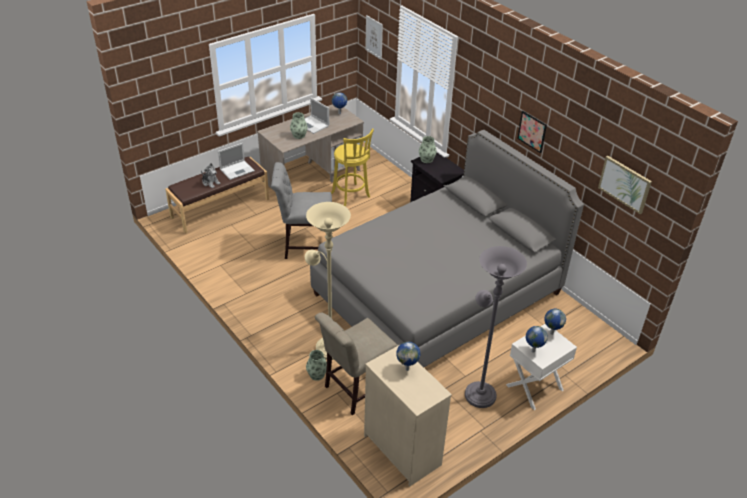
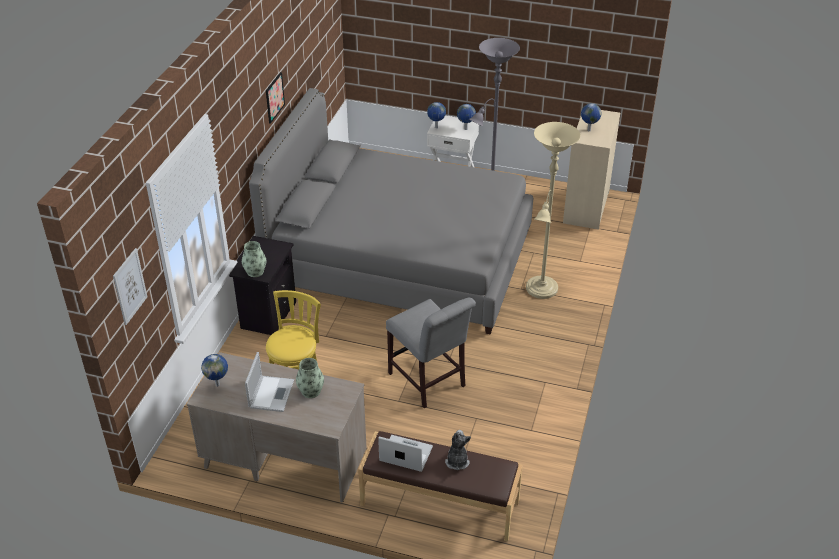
camera: 125 degrees left, 0 degrees up
(317, 375) = (577, 281): vase -> none
(356, 389) = (564, 253): beige chair -> none
(625, 184) = (321, 33): picture -> none

